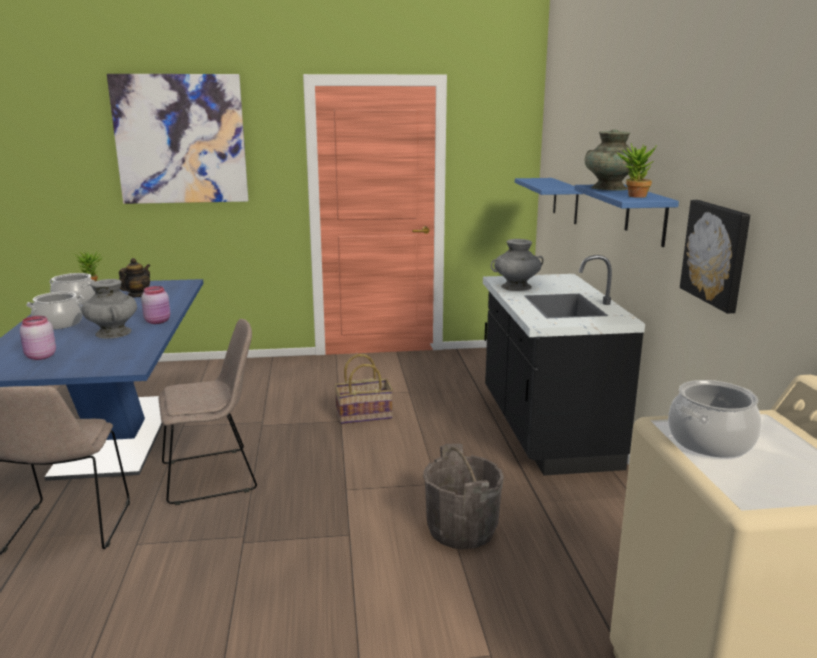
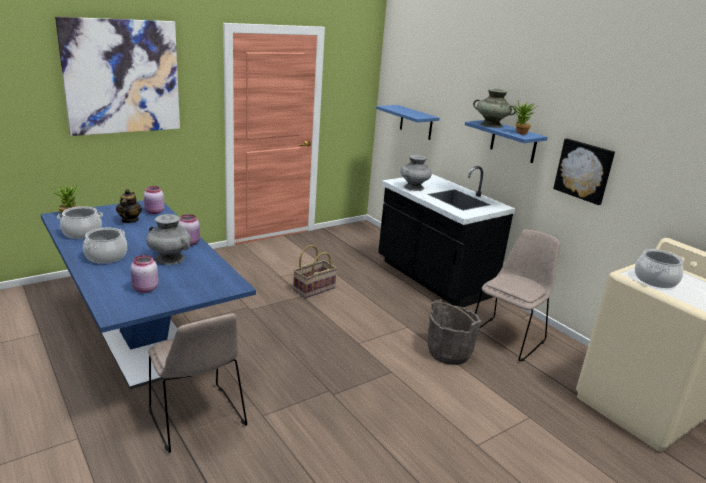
camera: 30 degrees left, 5 degrees up
(174, 291) = (155, 212): none -> pink jar
(213, 475) = (259, 354): beige chair -> beige chair (507, 338)

